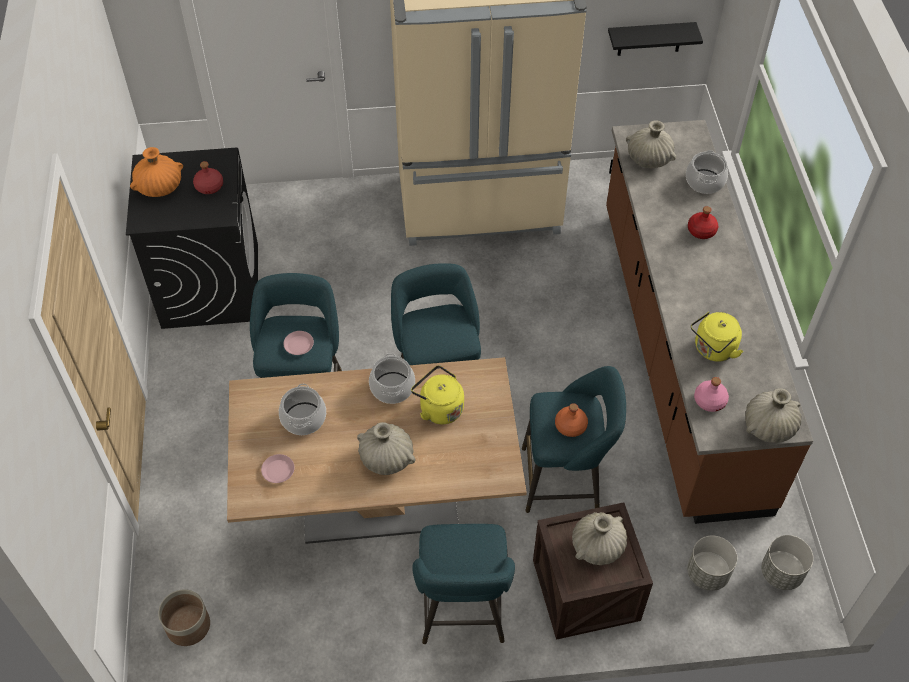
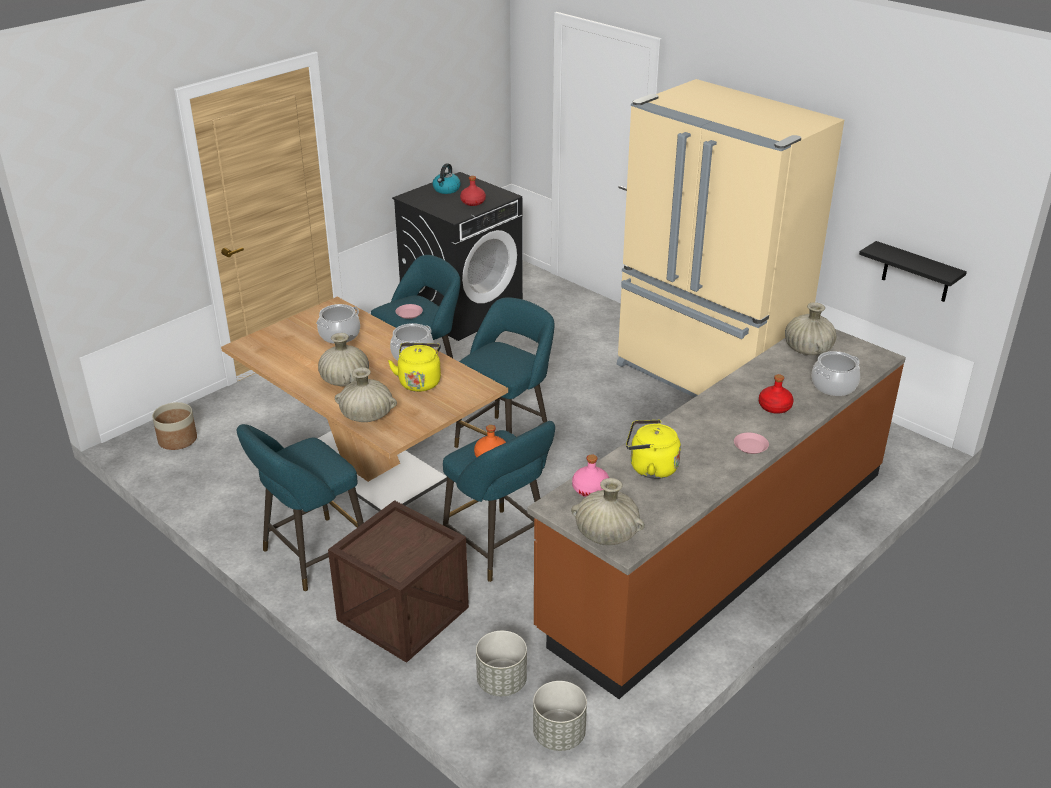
camera: 50 degrees right, 20 degrees down
(160, 187) = (446, 190): orange vase -> kettle
(278, 470) = (283, 345): pink plate -> pink plate (750, 446)
(598, 547) = (405, 545): beige vase -> beige vase (367, 416)

